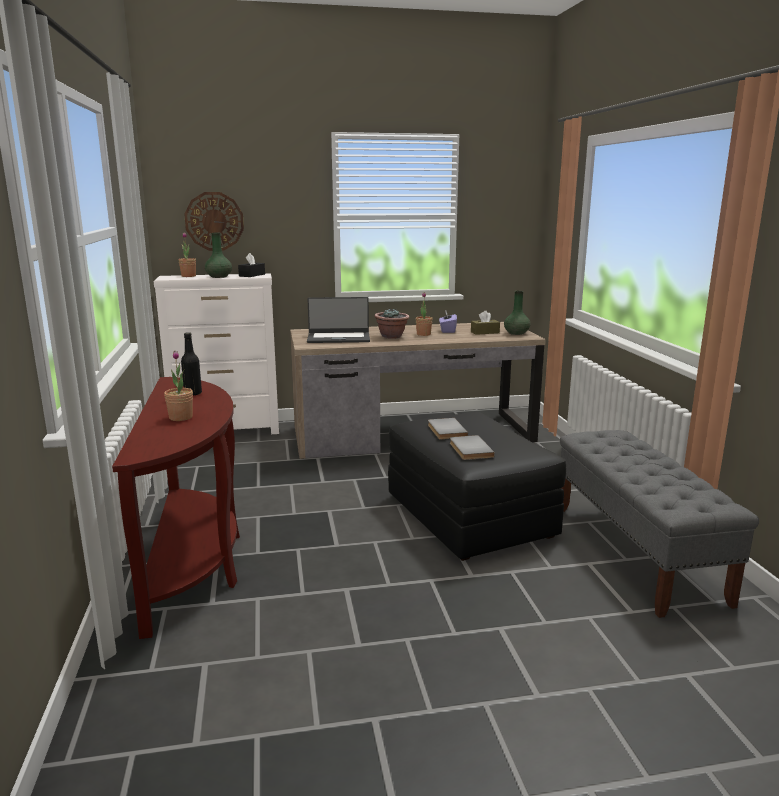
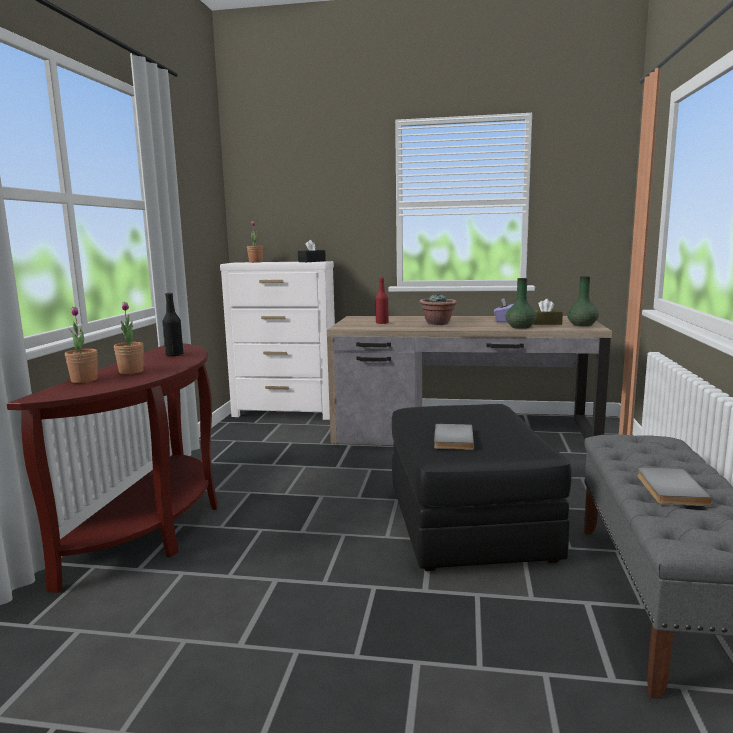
camera: 20 degrees right, 5 degrees down
(214, 221) = (283, 211): wall clock -> none
(219, 277) = (280, 262): green vase -> green vase (520, 327)
(338, 338) = (382, 323): laptop -> red bottle
(423, 334) = (474, 323): potted plant -> potted plant (84, 380)
(445, 430) = (443, 418): grey book -> grey book (668, 489)

